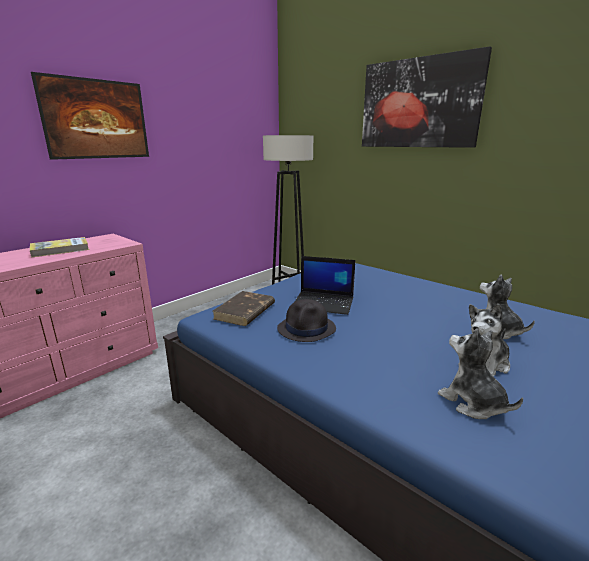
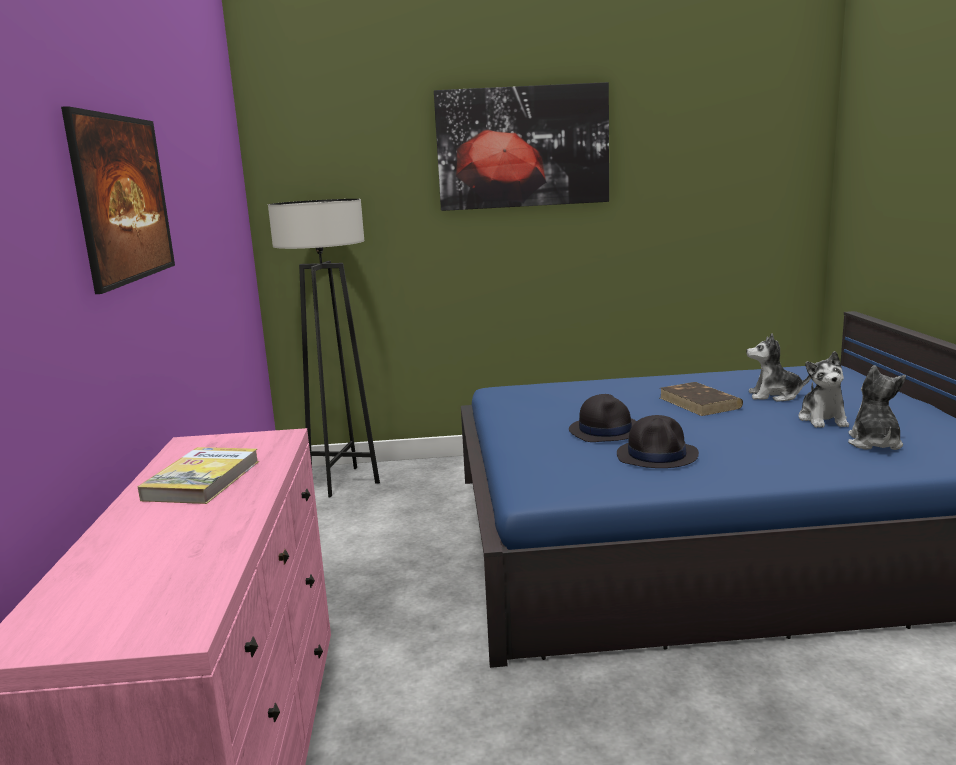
camera: 45 degrees left, 5 degrees down
(244, 311) = (558, 470): brown book -> brown book (700, 403)
(324, 303) = (605, 430): laptop -> black hat
(472, 403) = (874, 443): plush toy -> plush toy turned 90 degrees clockwise

